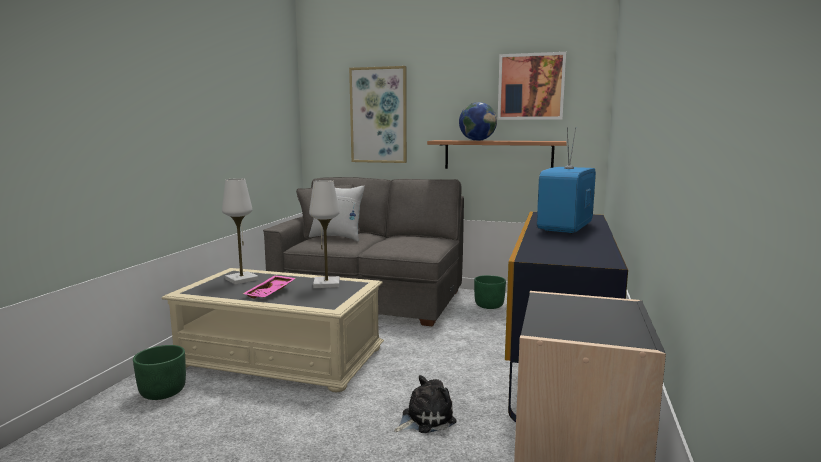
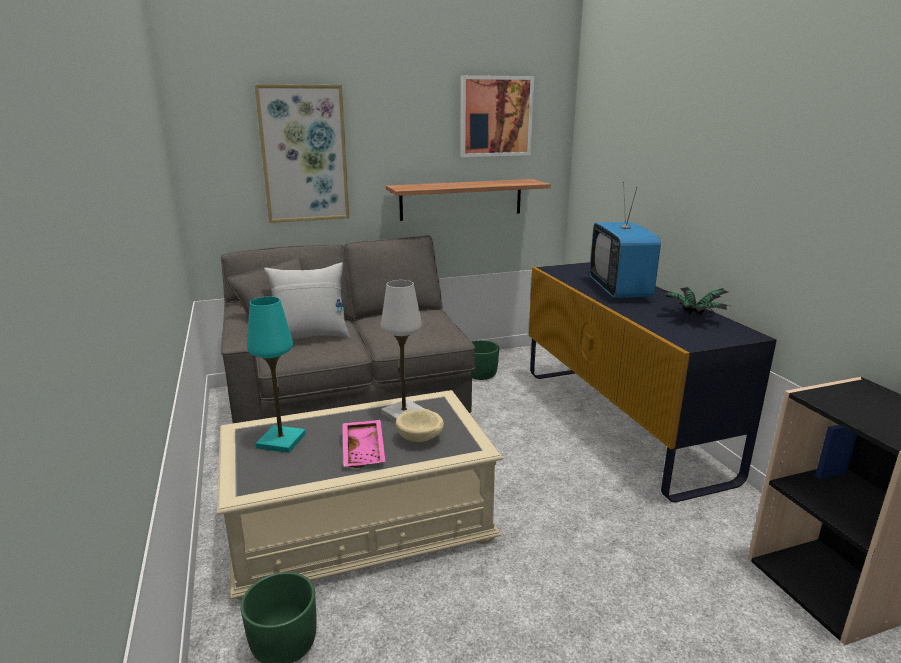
camera: 35 degrees left, 10 degrees up
(241, 279) = (281, 441): white table lamp -> turquoise table lamp
(311, 296) = (421, 439): none -> beige bowl
(425, 419) = (606, 534): plush toy -> none
(477, 140) = (449, 185): globe -> none
(584, 248) = (692, 317): none -> potted plant

